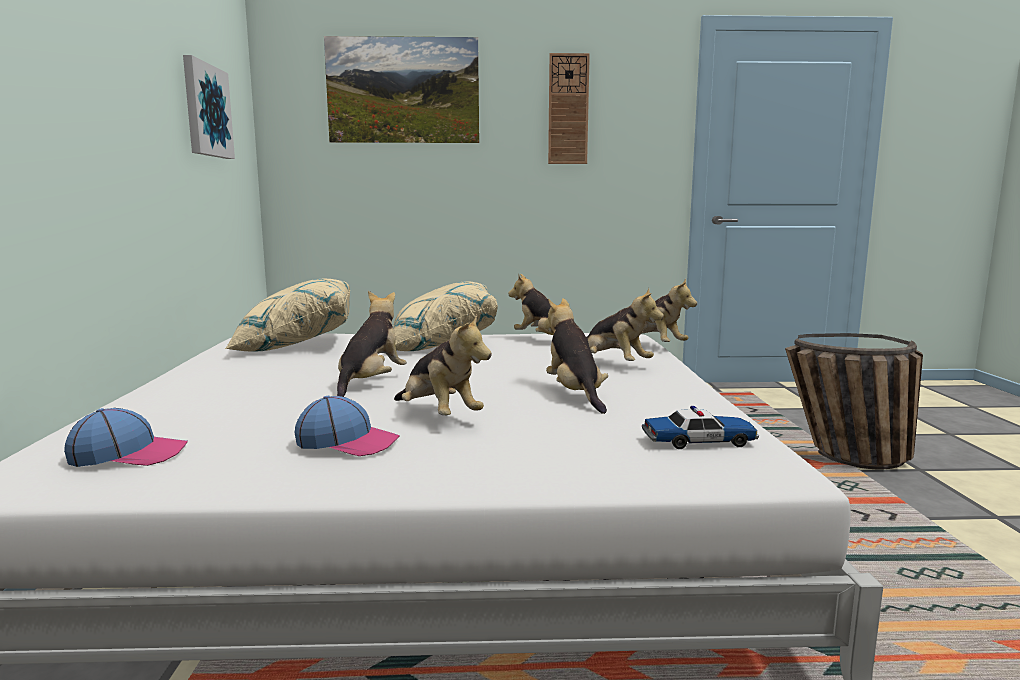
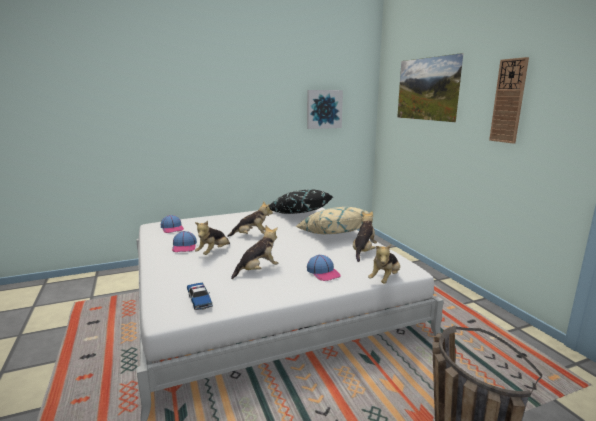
camera: 70 degrees right, 5 degrees up
(295, 343) = (298, 213): beige pillow -> black pillow
(613, 364) = (323, 273): plush toy -> cap

